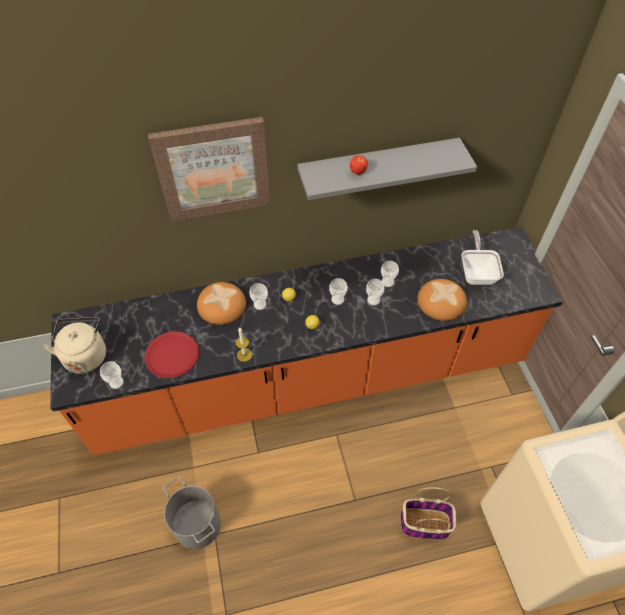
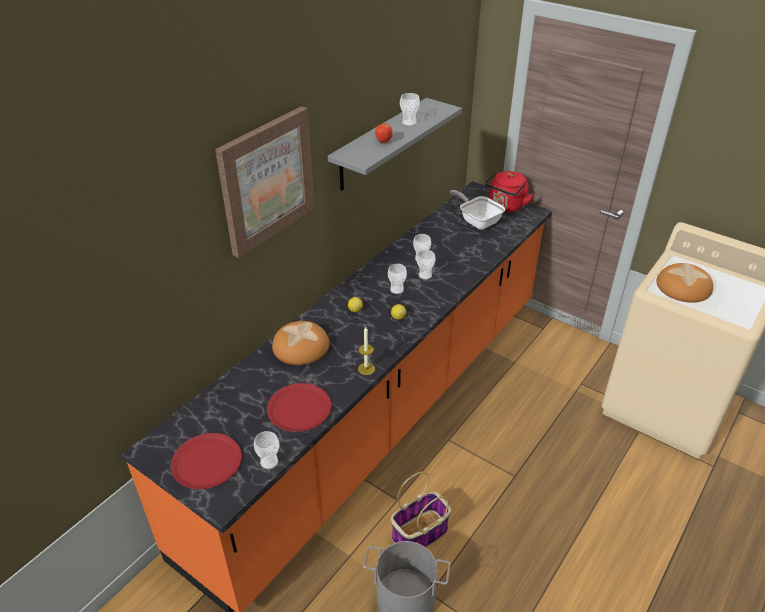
camera: 40 degrees left, 15 degrees down
(86, 355) = (207, 461): beige kettle -> red plate
(260, 304) = (335, 327): cup -> cup (409, 123)
(424, 524) = (580, 454): basket -> basket (419, 533)
(442, 302) = (475, 250): bread -> bread (683, 286)
(521, 272) = (506, 207): none -> red kettle

